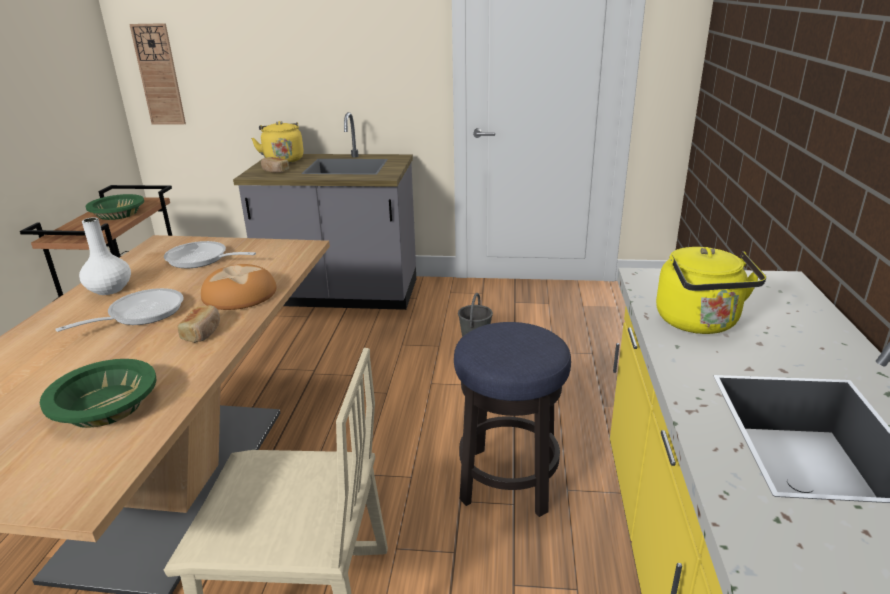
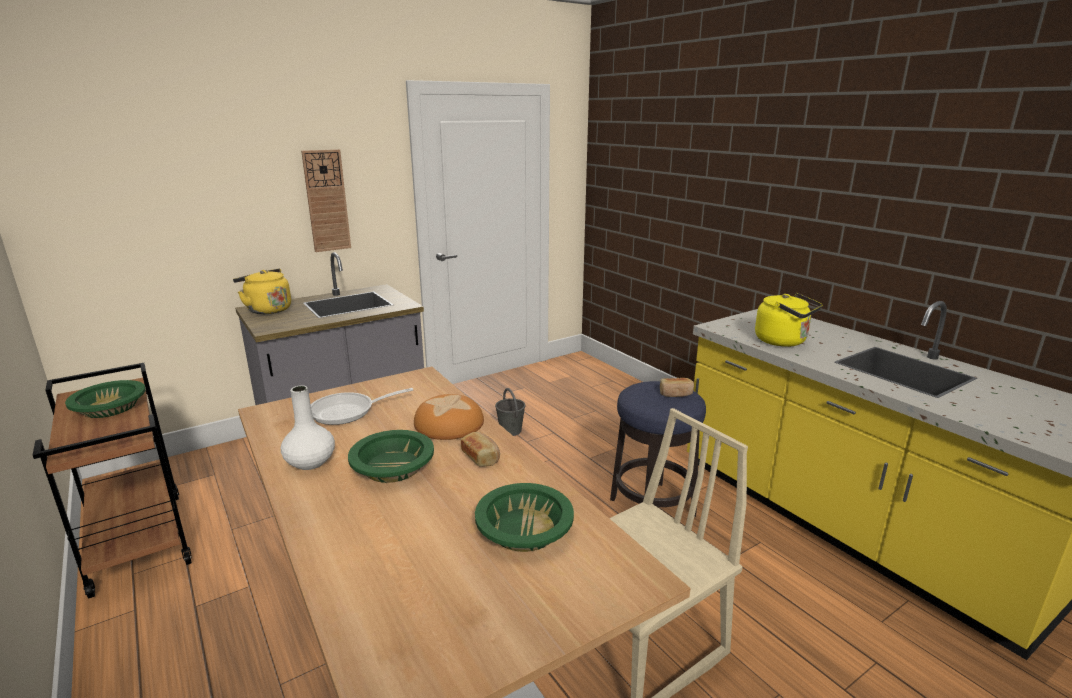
camera: 40 degrees left, 5 degrees down
(140, 314) = (393, 467): frying pan -> green bowl
(159, 75) = (76, 237): wall clock -> wall clock (326, 201)
(275, 171) = (284, 320): bread -> bread (676, 394)

